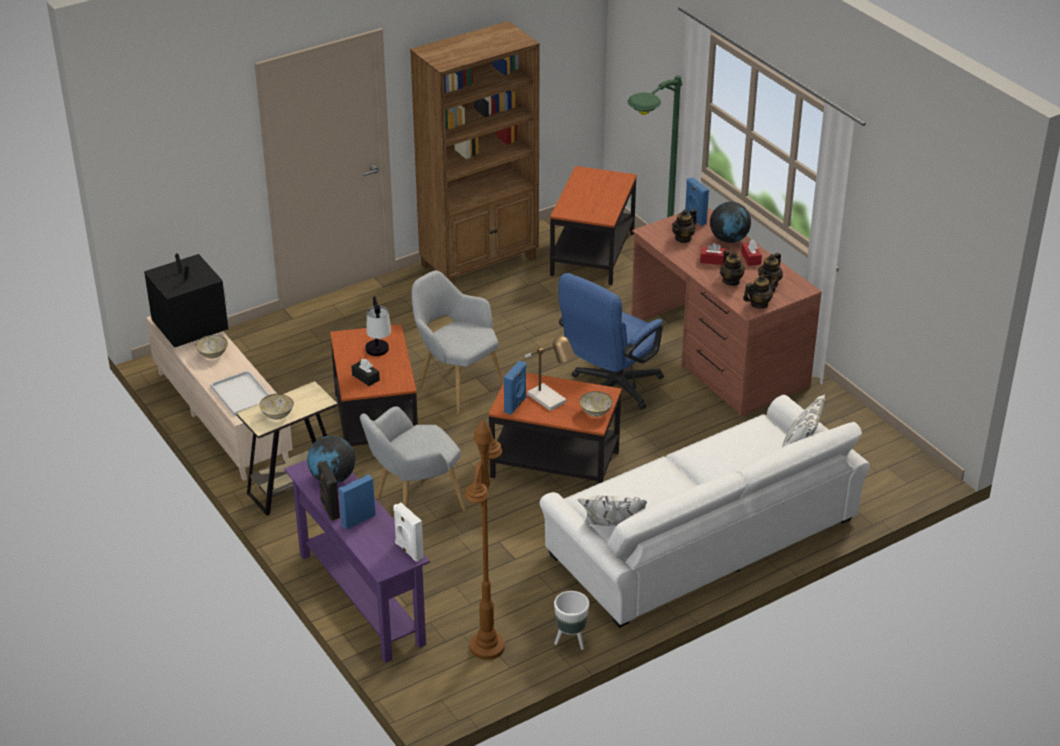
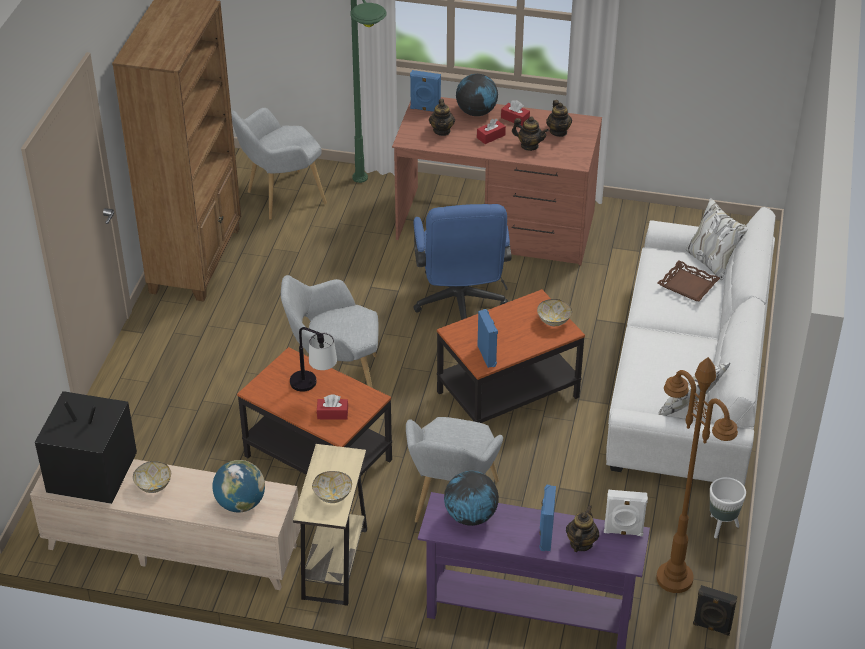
camera: 45 degrees left, 5 degrees up
(242, 394) = (240, 503): white tray -> globe
(329, 509) = (510, 544): black speaker -> black speaker (711, 627)
(365, 377) = (332, 413): black tissue box -> red tissue box
(551, 400) = (507, 334): table lamp -> none
(592, 254) = (280, 198): side table -> grey armchair
(746, 454) = (688, 285): none -> brown tray
(759, 304) = (576, 153): teapot -> teapot (581, 543)

